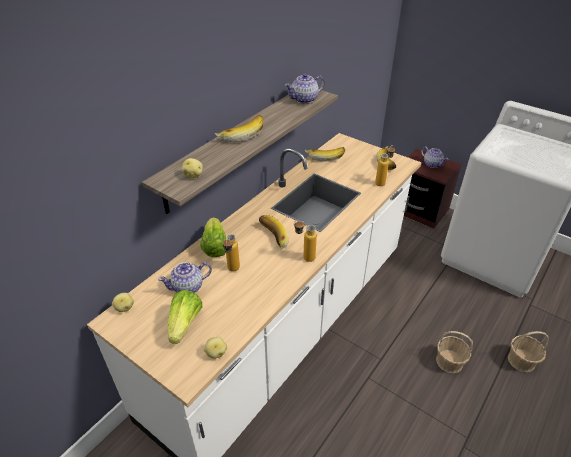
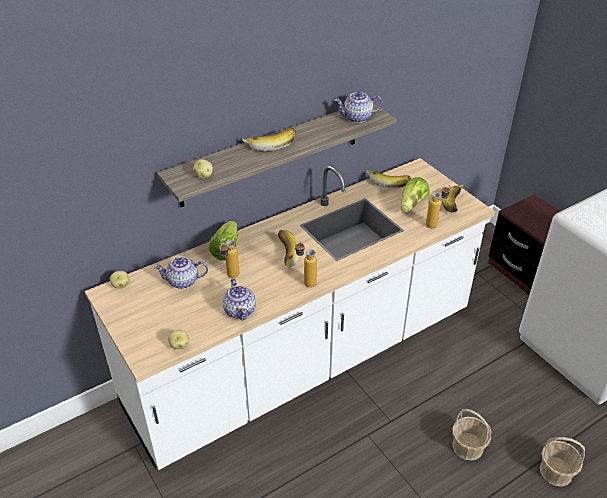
camera: 20 degrees right, 0 degrees up
(185, 324) = (165, 313): lettuce -> lettuce (412, 205)
(432, 164) = (543, 217): teapot -> teapot (240, 310)

